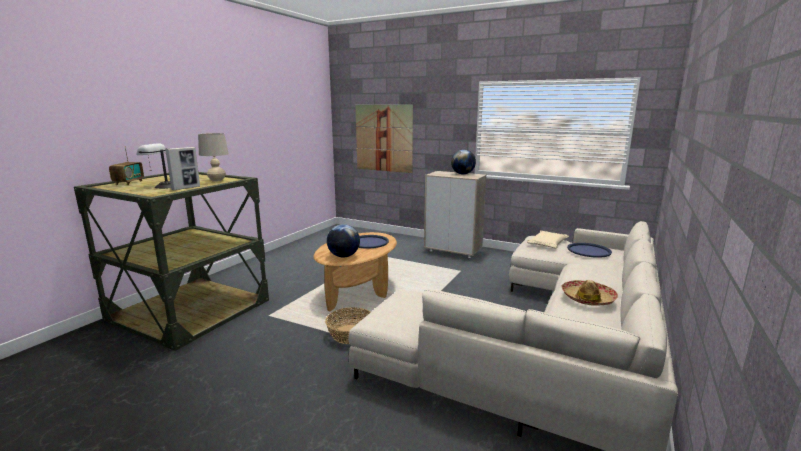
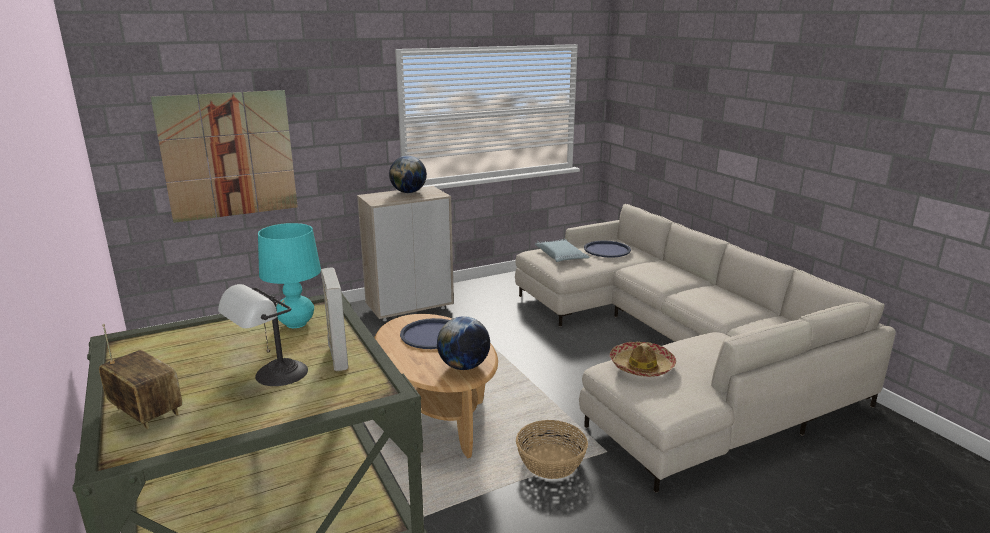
camera: 55 degrees left, 5 degrees up
(217, 180) = (296, 324): beige table lamp -> turquoise table lamp
(547, 243) = (561, 255): beige pillow -> blue pillow
(587, 298) = (710, 295): hat -> hat (642, 366)

